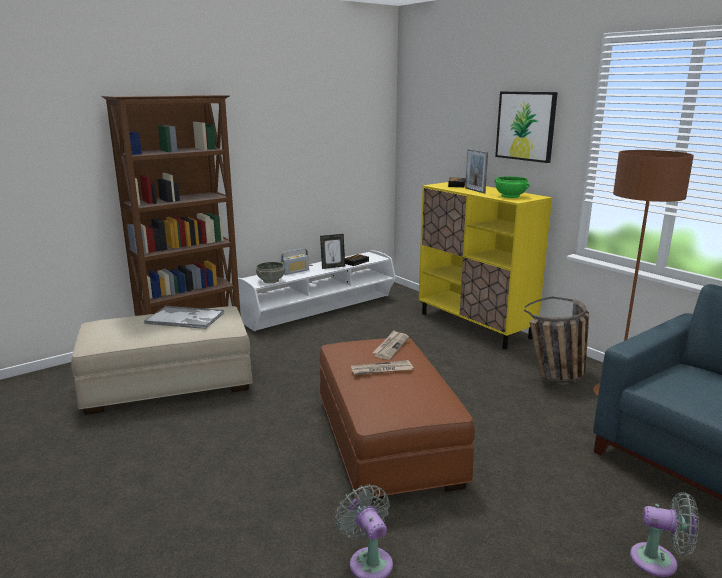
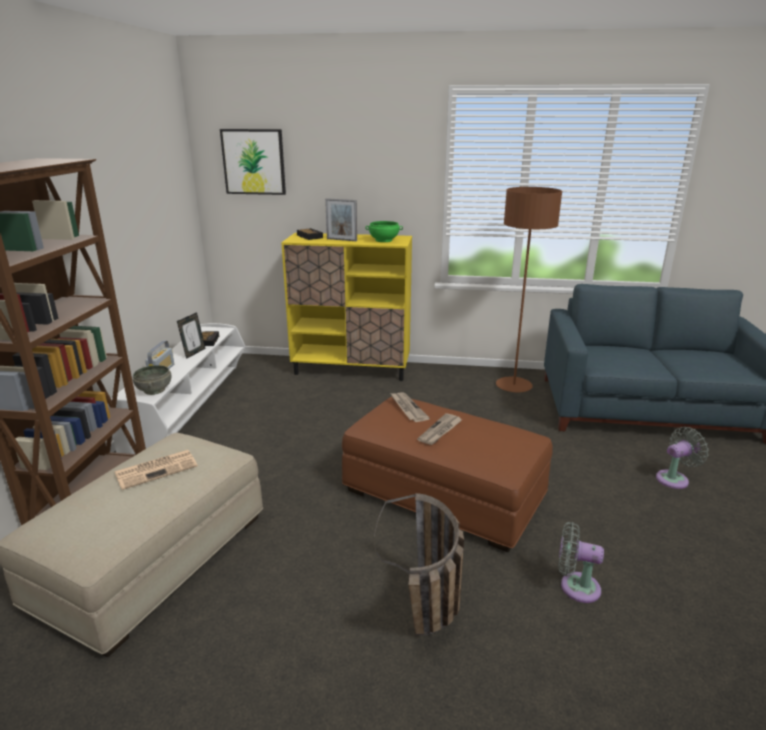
camera: 45 degrees left, 5 degrees up
(186, 318) = (157, 469): tray -> newspaper
(526, 126) = (374, 171): picture -> picture (254, 162)
(556, 377) = (464, 388): basket -> basket (428, 619)

